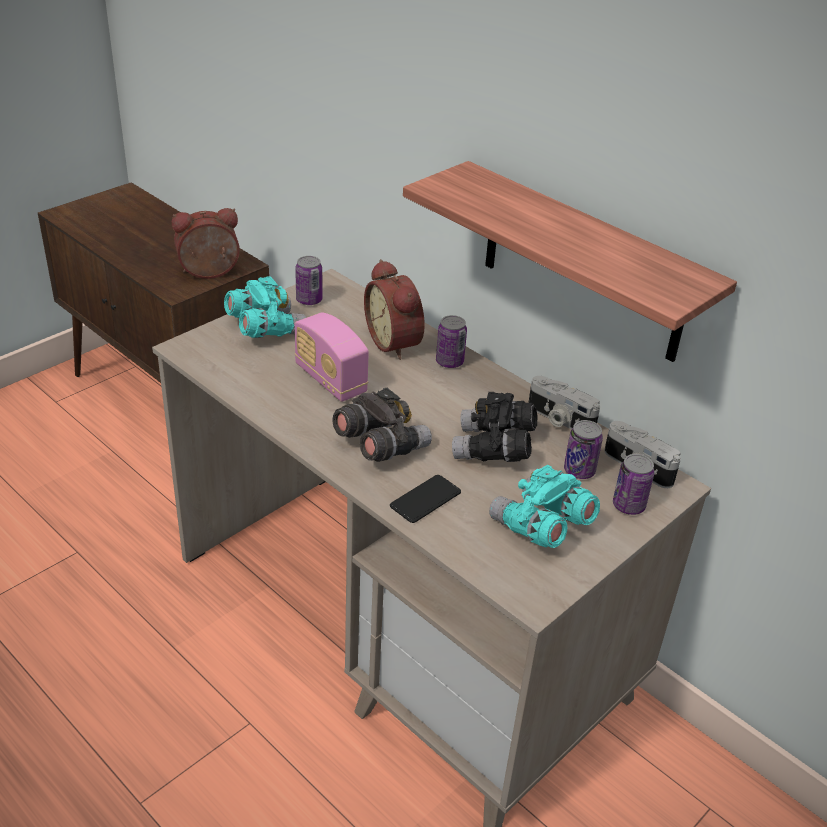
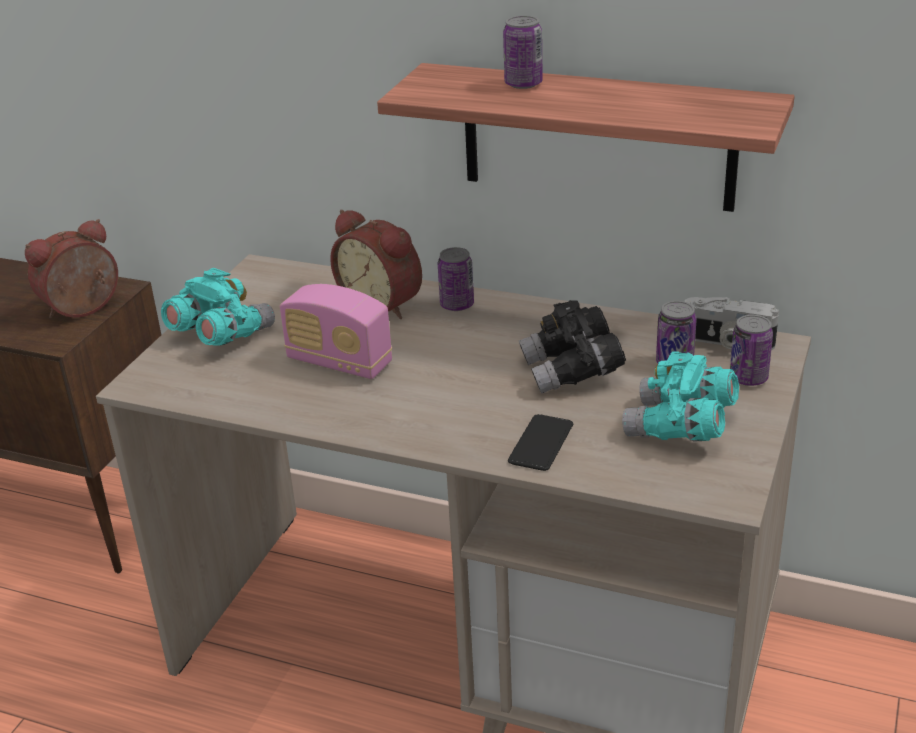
camera: 20 degrees left, 5 degrees down
(309, 300) = (249, 292): can -> can (523, 84)
(380, 445) = (448, 408): grey binoculars -> none
(559, 419) = (615, 323): camera -> none

